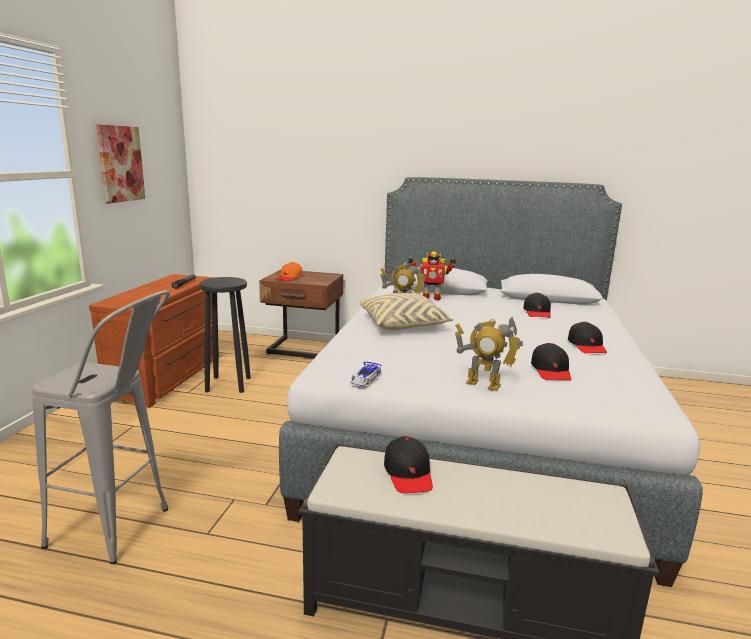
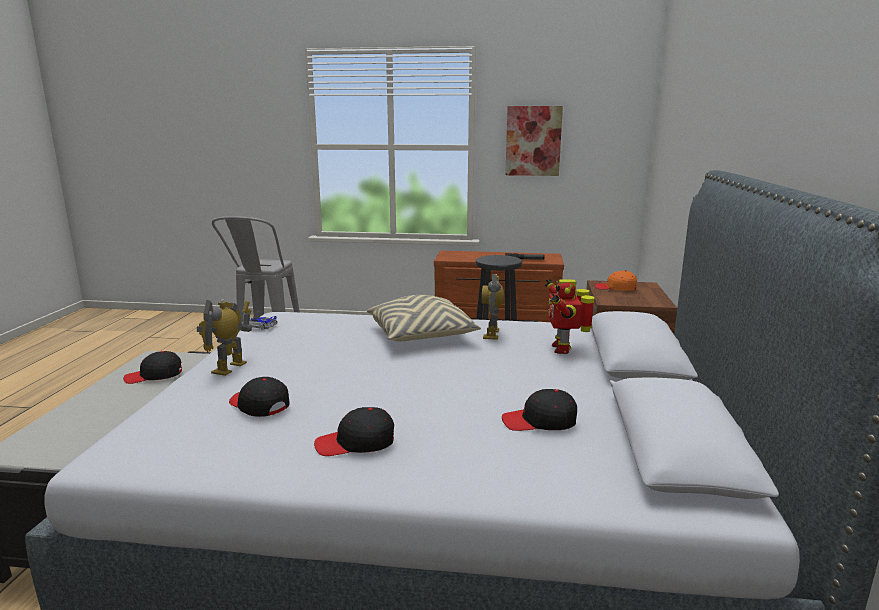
camera: 85 degrees right, 0 degrees up
(551, 370) = (259, 405): black cap -> black cap turned 45 degrees clockwise

